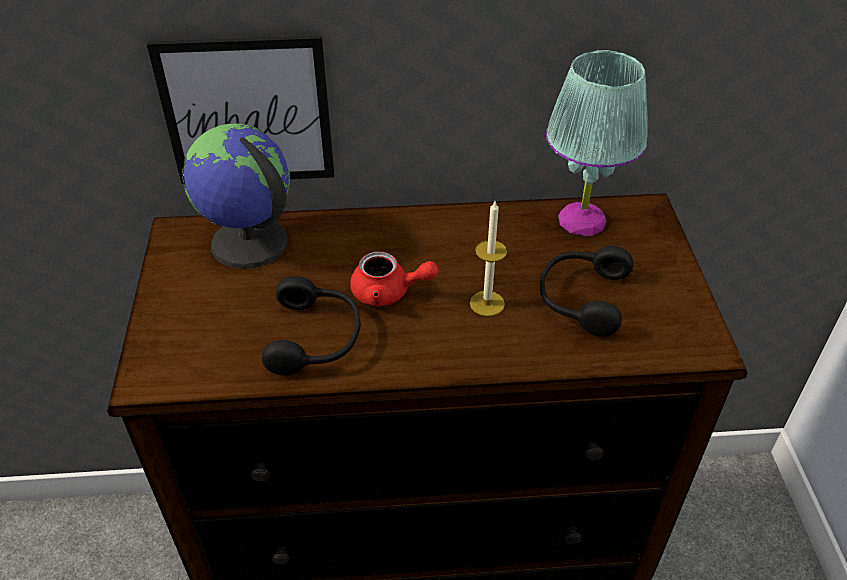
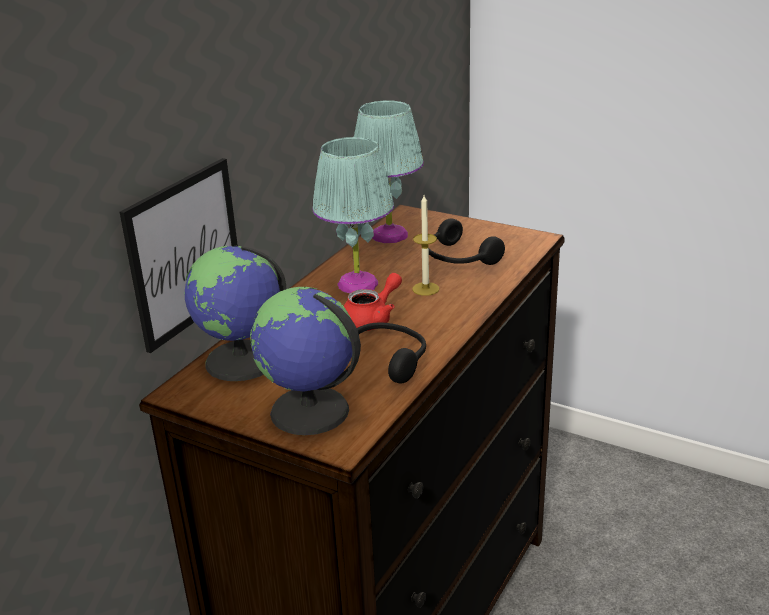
camera: 55 degrees left, 15 degrees down
(190, 329) = (309, 412): none -> globe
(451, 247) = (357, 284): none -> turquoise table lamp

